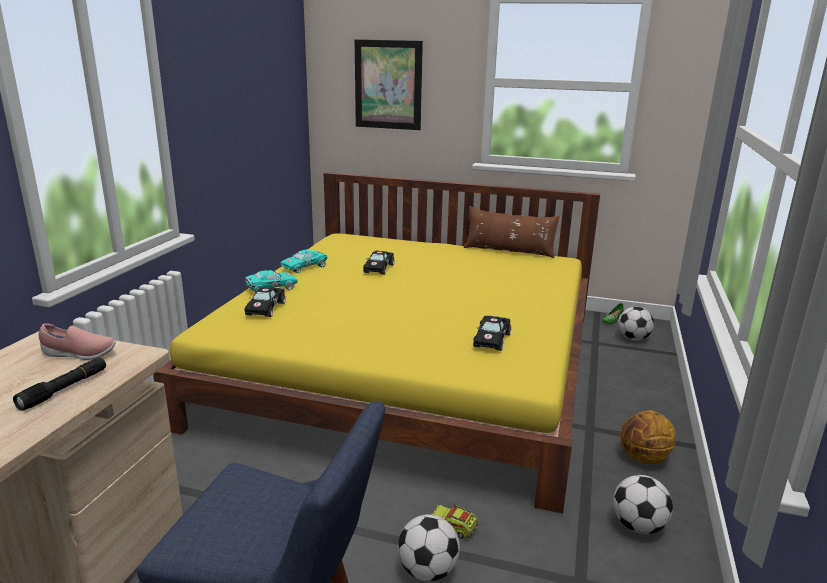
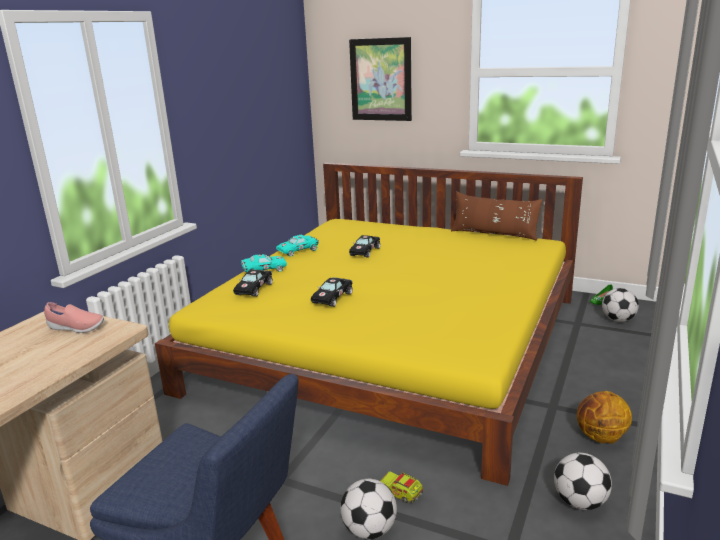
camera: 10 degrees right, 0 degrees up
(64, 389) = (57, 357): black flashlight -> none
(491, 339) = (452, 319): black toy car -> black toy car (333, 297)

